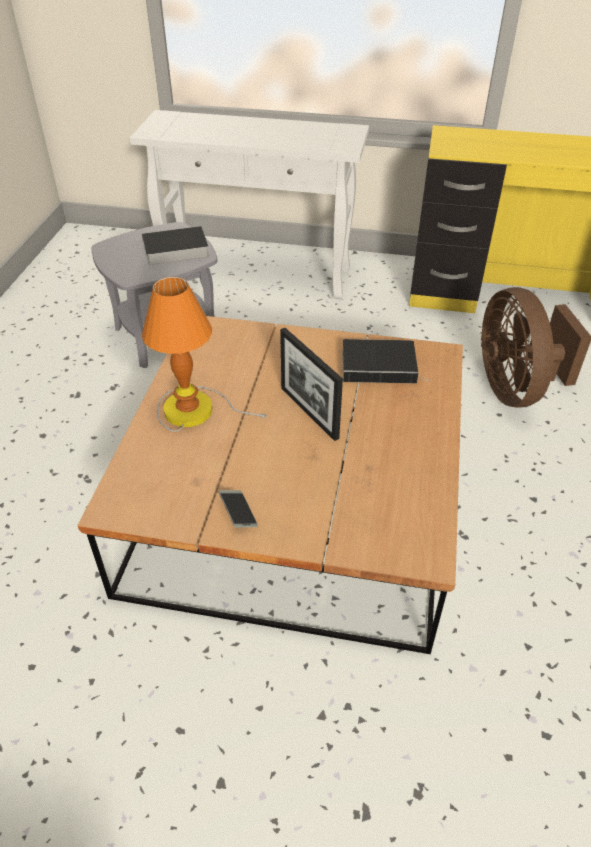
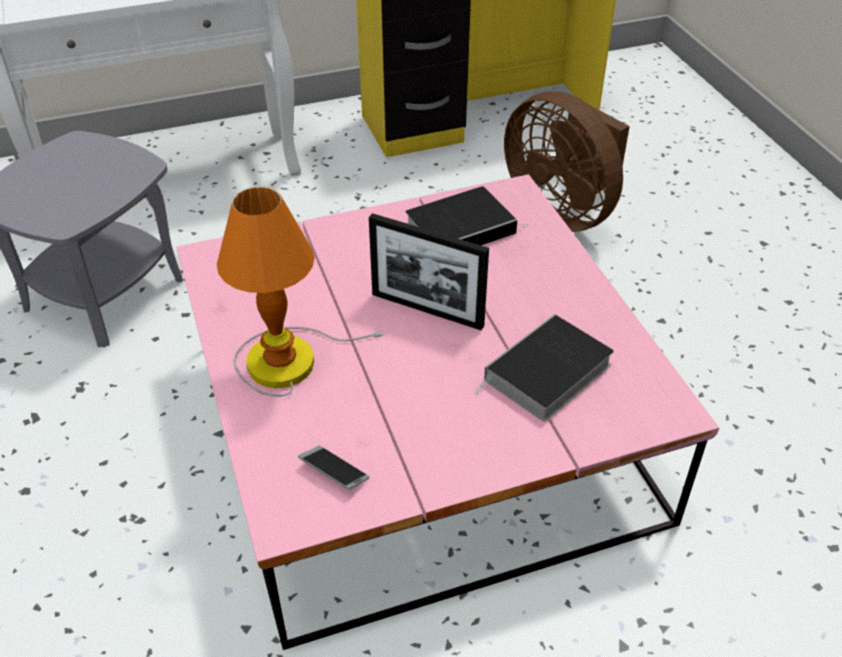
camera: 30 degrees left, 0 degrees up
(173, 250) = (97, 170): book -> book (546, 375)
(238, 512) = (441, 455): phone -> phone (334, 472)
(295, 499) = (420, 428): brown coffee table -> pink coffee table

